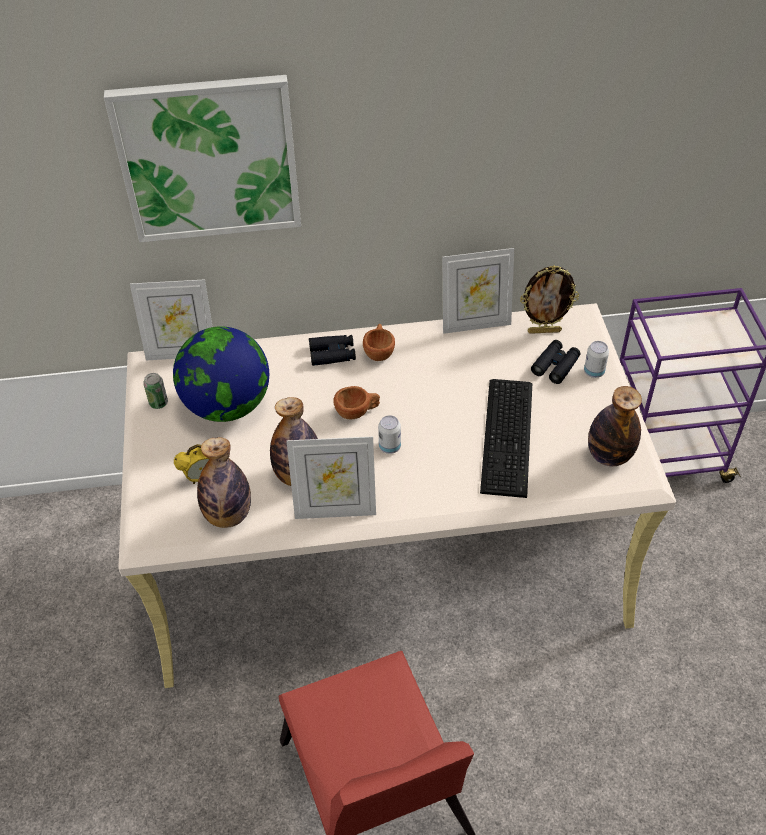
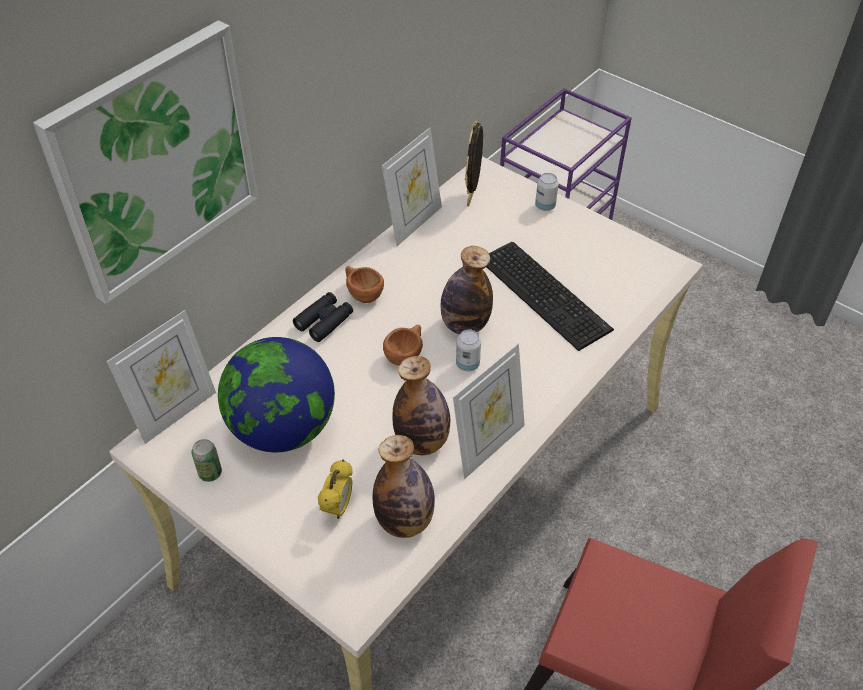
camera: 45 degrees left, 0 degrees up
(544, 331) = (472, 197): picture frame -> picture frame turned 150 degrees clockwise
(555, 366) = (512, 218): black binoculars -> none
(609, 456) = (629, 260): bottle -> bottle (464, 325)

